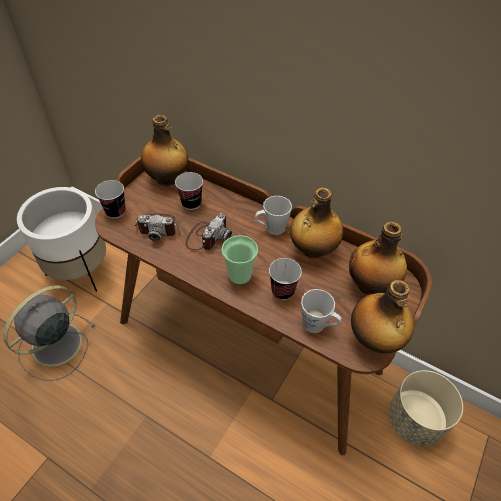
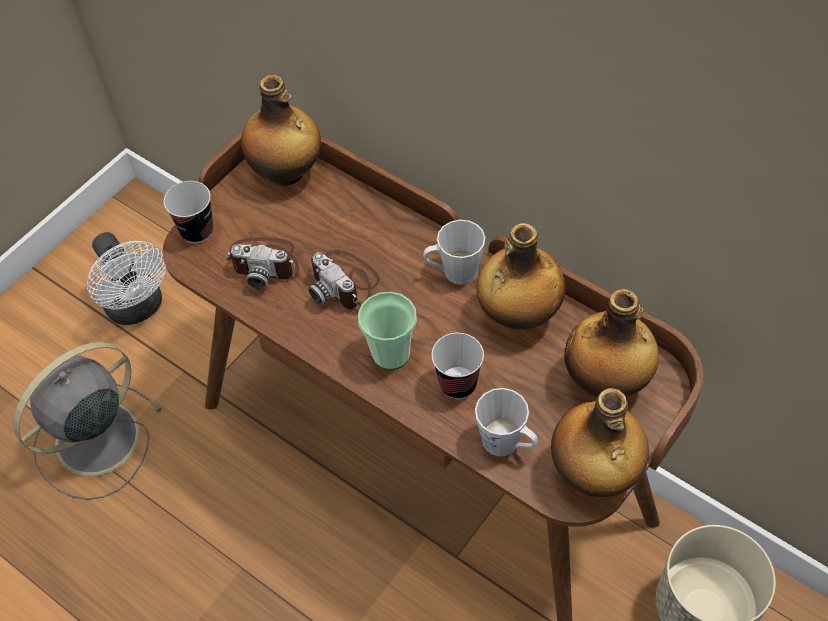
camera: 10 degrees right, 5 degrees up
(80, 270) = (138, 308): white planter -> white fan
(191, 203) = (323, 220): cup -> none
(207, 236) = (345, 282): camera -> camera turned 105 degrees clockwise

